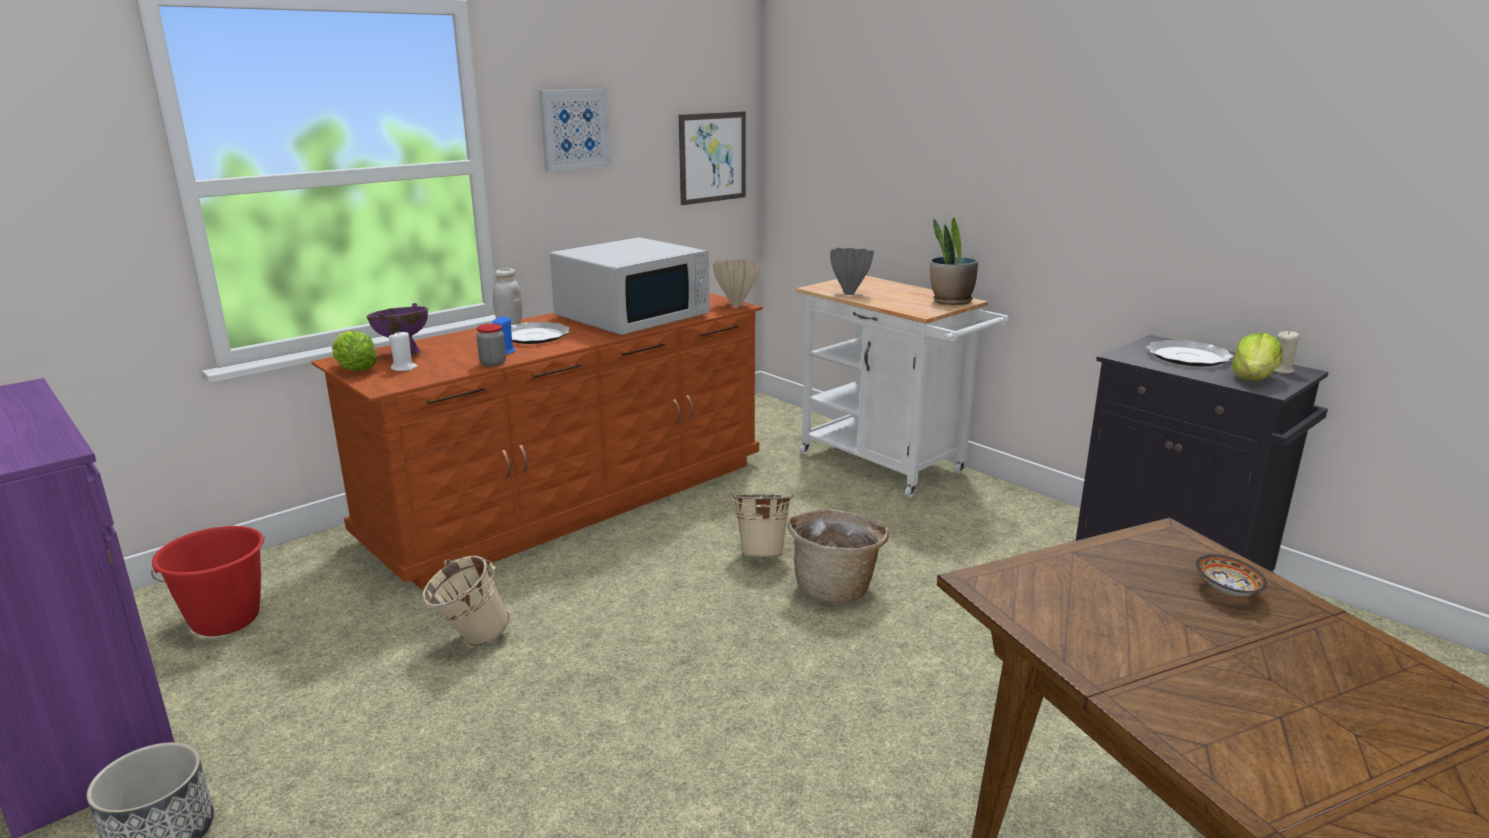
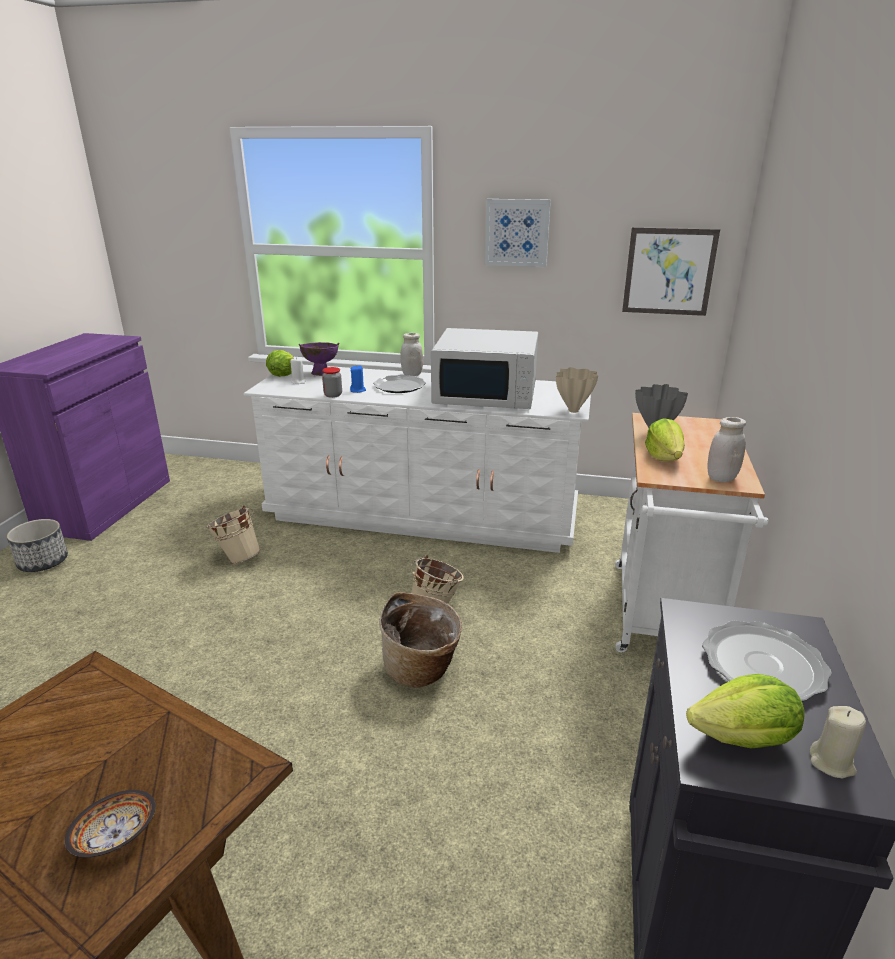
camera: 55 degrees right, 5 degrees up
(225, 620) = (207, 489): red bucket -> none
(572, 500) = (422, 514): brown dresser -> white dresser
(895, 303) = (664, 457): none -> lettuce
(951, 301) = (721, 478): potted plant -> white jar

